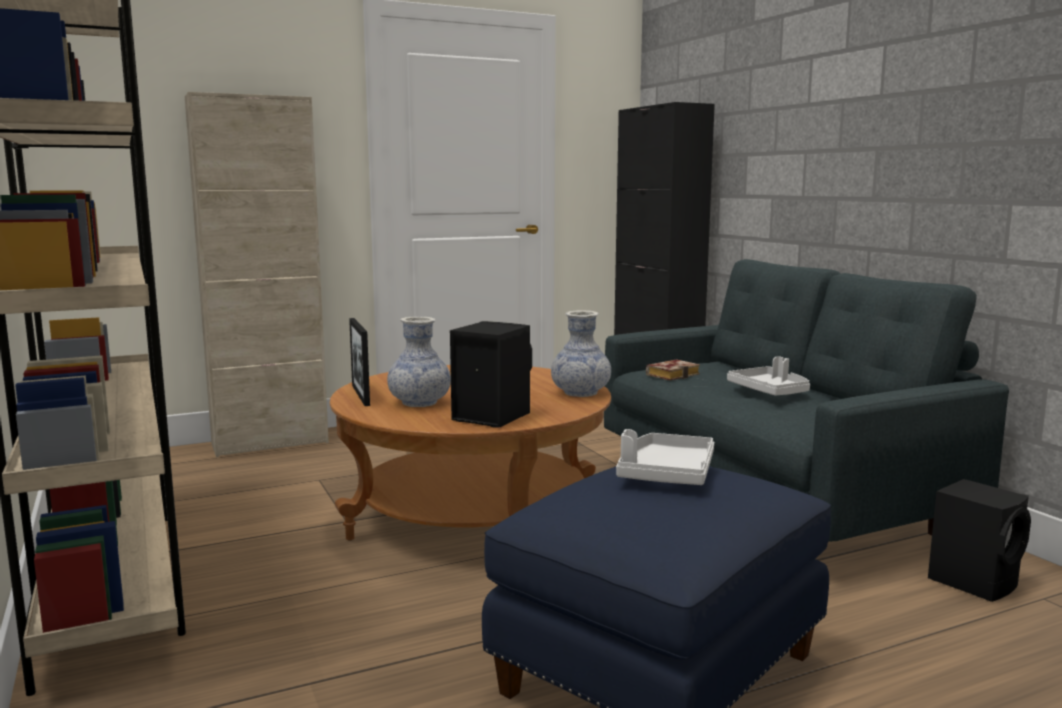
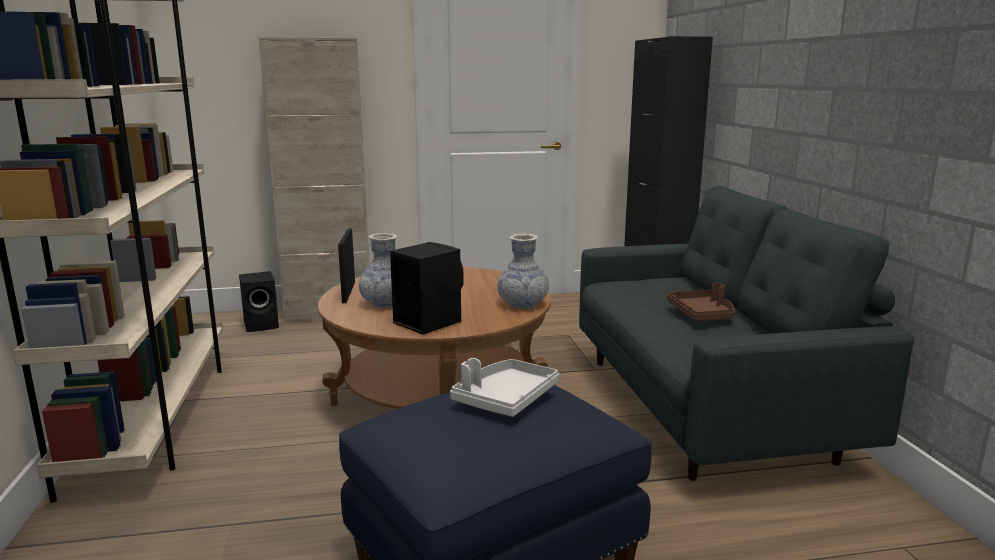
camera: 15 degrees right, 5 degrees up
(673, 374) = (630, 289): book -> none
(770, 391) = (702, 314): white tray -> brown tray
(975, 581) = (844, 519): black speaker -> black speaker (262, 325)

